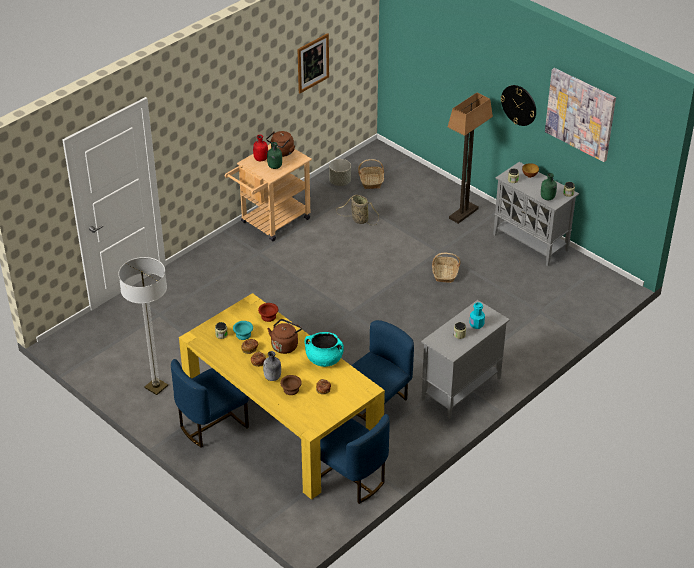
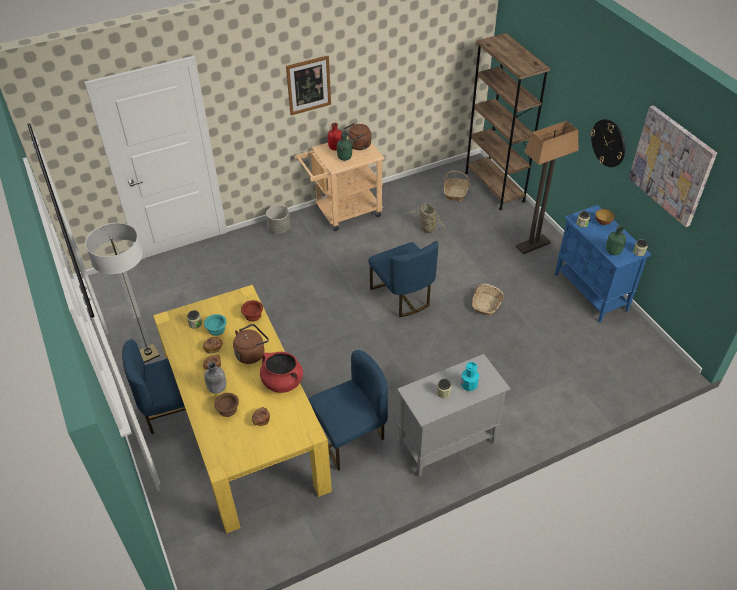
camera: 20 degrees right, 5 degrees up
(312, 63) = (409, 60): picture -> picture (308, 85)
(324, 359) = (282, 382): turquoise cooking pot -> red cooking pot
(340, 182) = (426, 187): grey planter -> grey planter (279, 228)
(351, 479) = (280, 521): blue chair -> blue chair (402, 296)
(405, 168) = (494, 186): none -> brown bookcase
(531, 243) = (591, 292): grey cabinet -> blue cabinet

